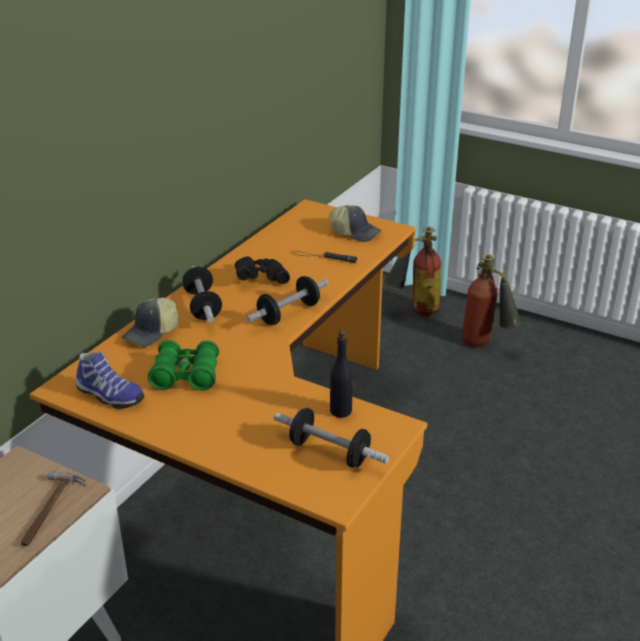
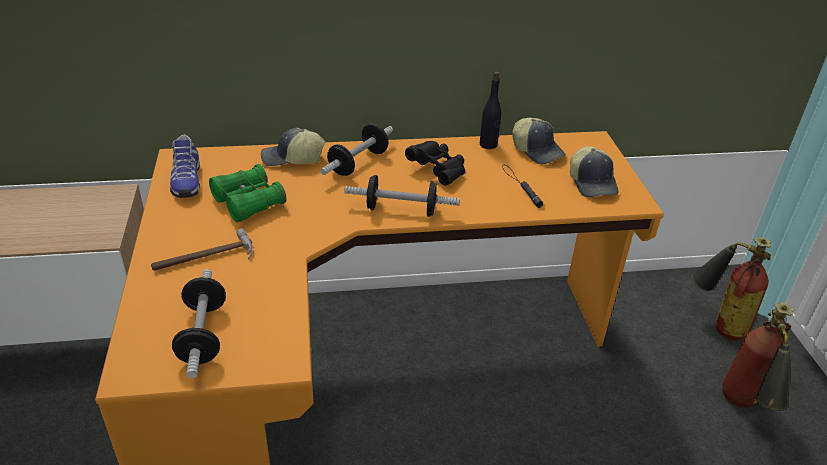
camera: 50 degrees right, 5 degrees up
(50, 511) = (71, 236): hammer -> hammer (204, 258)
(292, 232) = (537, 150): none -> cap
(341, 411) = (276, 312): black bottle -> black bottle (488, 145)

